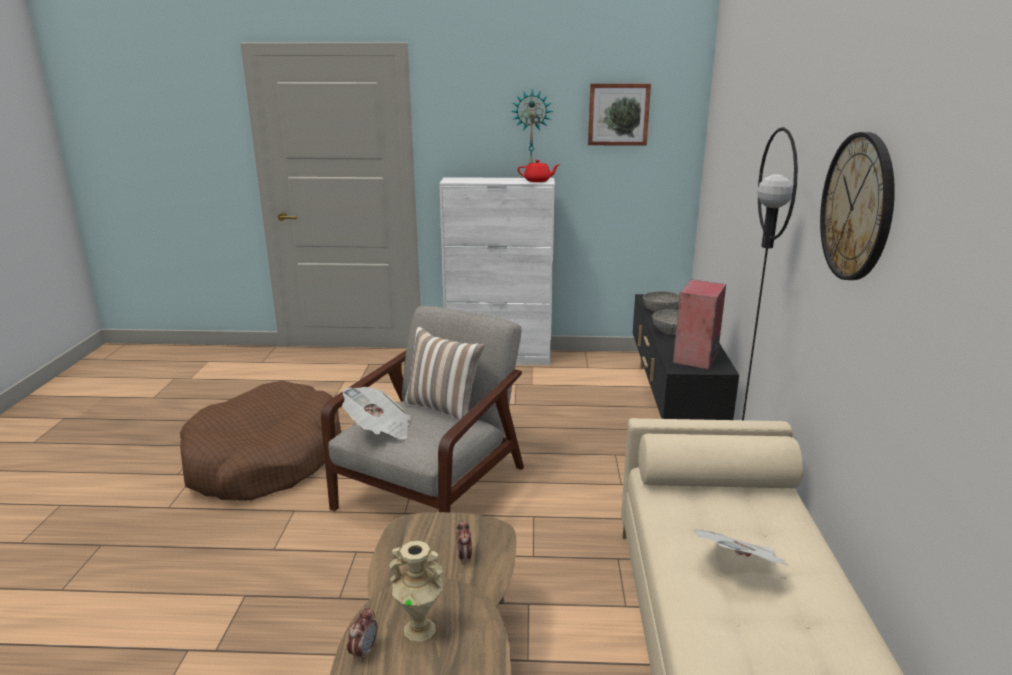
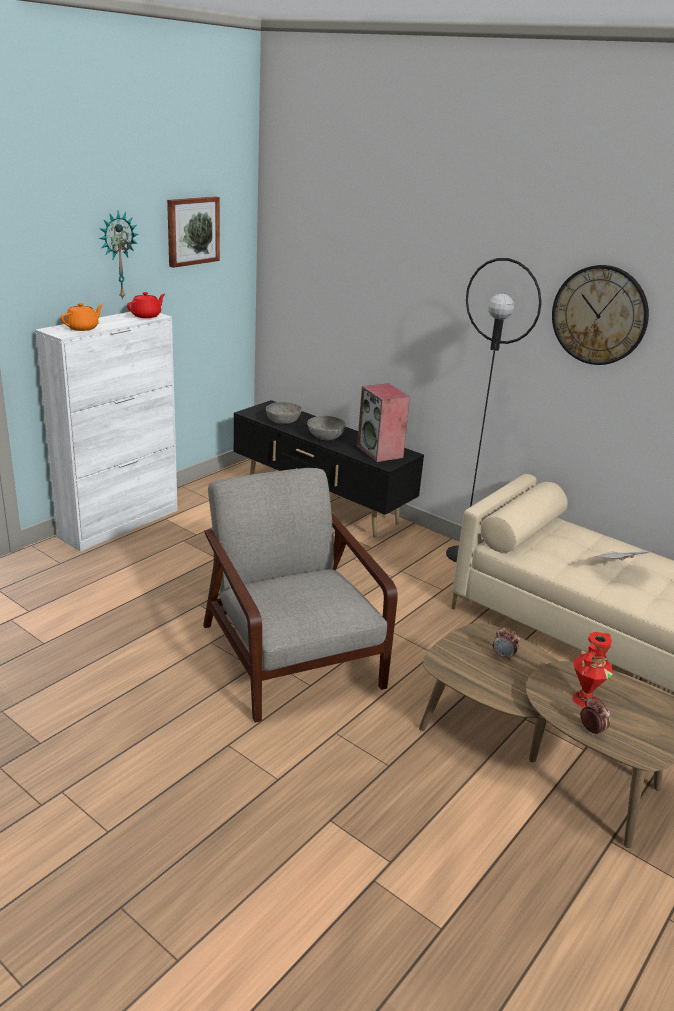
camera: 55 degrees left, 5 degrees up
(265, 460) = (105, 731): brown dog bed -> none
(379, 429) = (299, 613): newspaper -> none
(420, 628) = (584, 699): beige vase -> red vase
(444, 408) = (294, 573): pillow -> none
(472, 180) = (83, 328): none -> orange teapot

